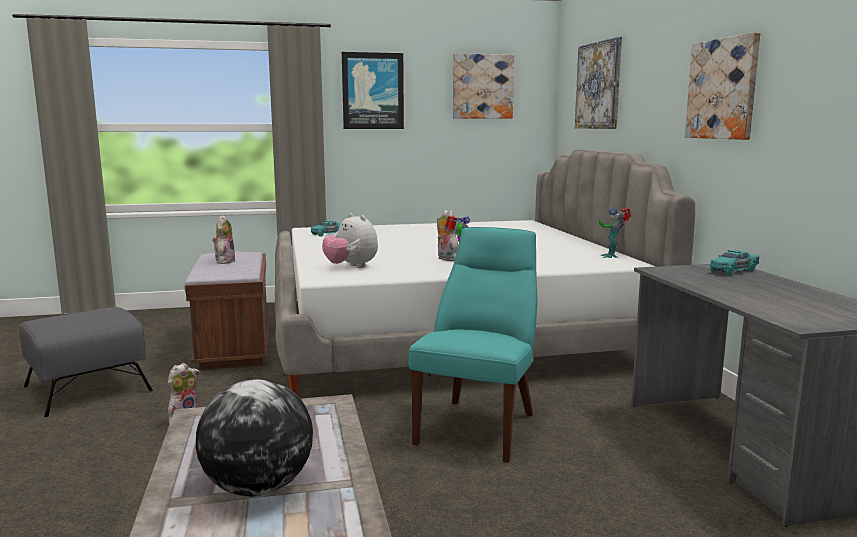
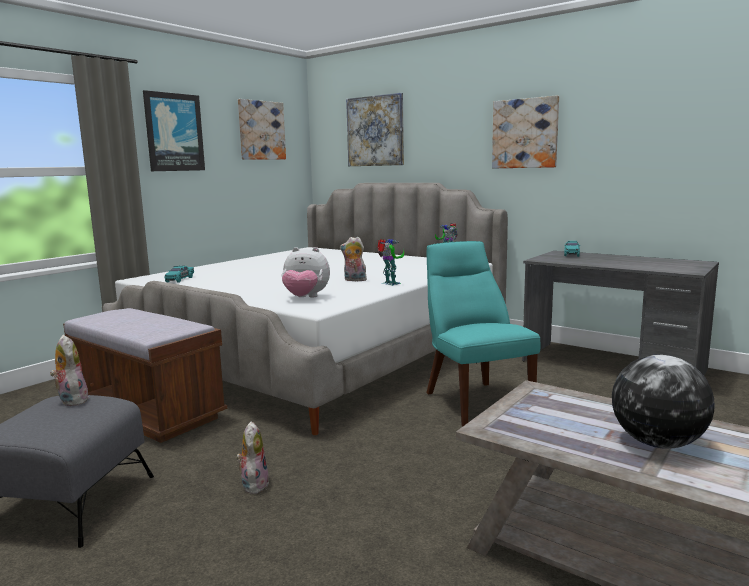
camera: 40 degrees left, 0 degrees up
(224, 261) = (130, 320): plush toy -> plush toy (71, 400)

